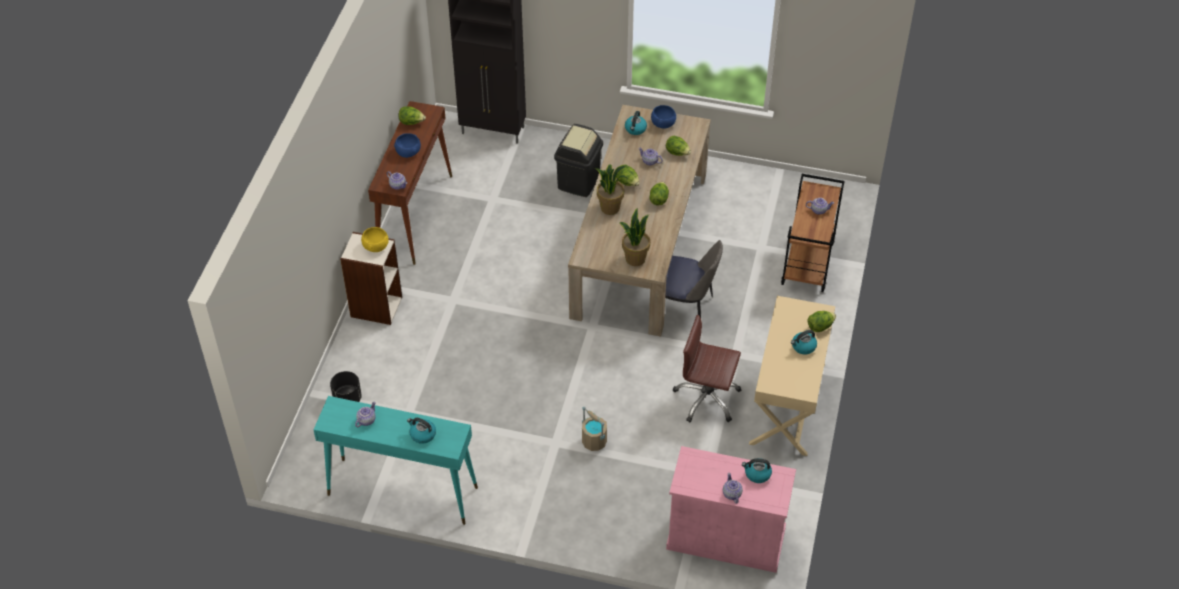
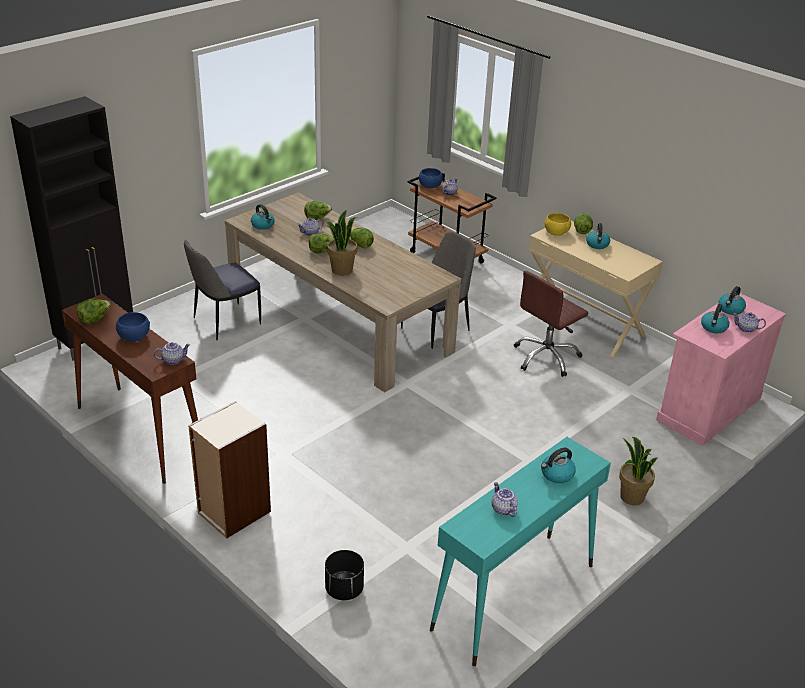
camera: 60 degrees left, 15 degrees down
(375, 246) = (230, 416): yellow bowl -> yellow bowl (556, 232)
(578, 181) = (225, 322): black trash can -> chair
(594, 441) = (546, 436): beige bucket -> none
(635, 258) = (418, 281): potted plant -> potted plant (631, 497)
(663, 123) = (274, 211): blue bowl -> blue bowl (430, 186)
(714, 470) = (713, 328): none -> kettle

